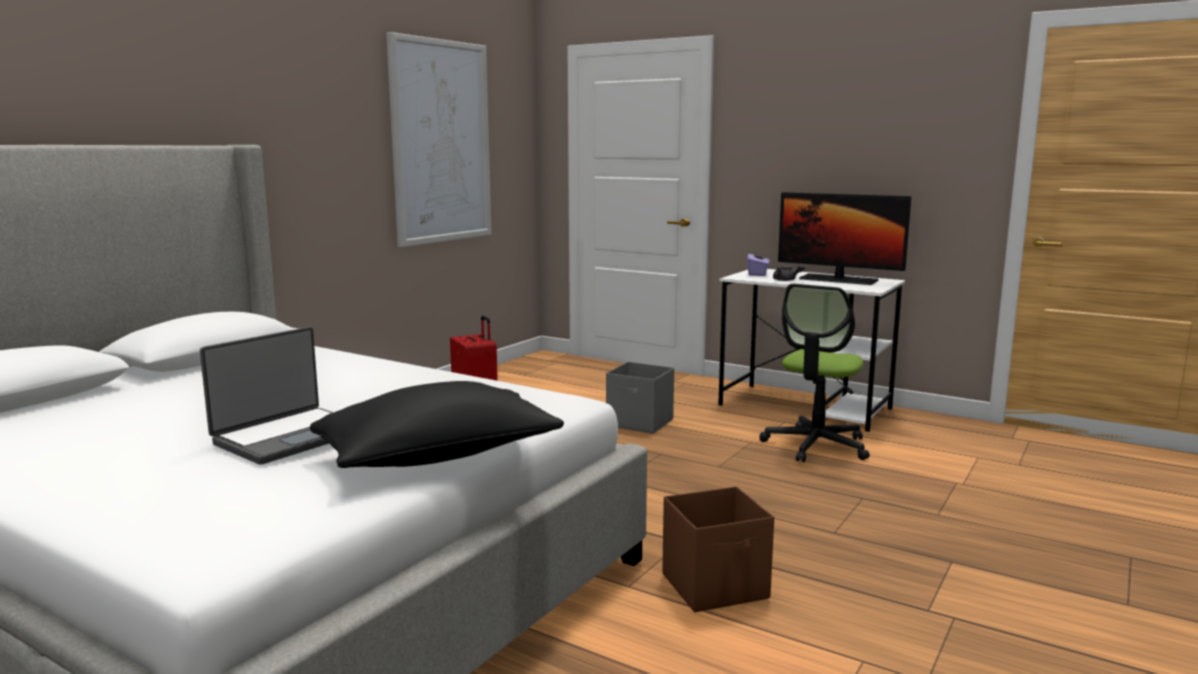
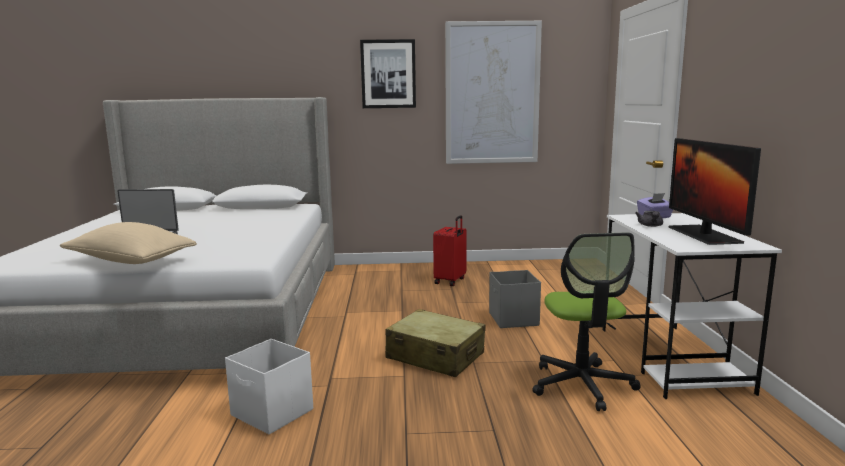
camera: 55 degrees right, 0 degrees up
(320, 108) = (388, 74): none -> picture
(439, 458) = (130, 261): black pillow -> beige pillow
(679, 476) = (435, 356): none -> beige suitcase
(716, 586) = (272, 413): brown storage box -> white storage box
(816, 445) = (582, 385): office chair -> office chair turned 90 degrees counterclockwise

